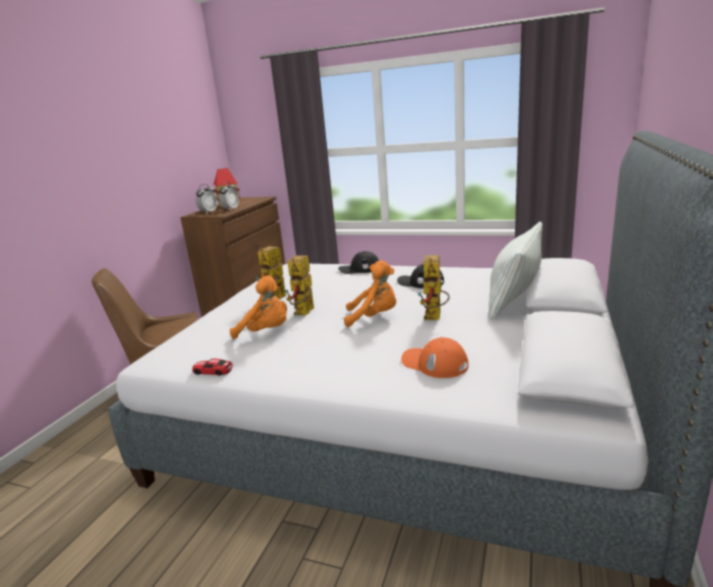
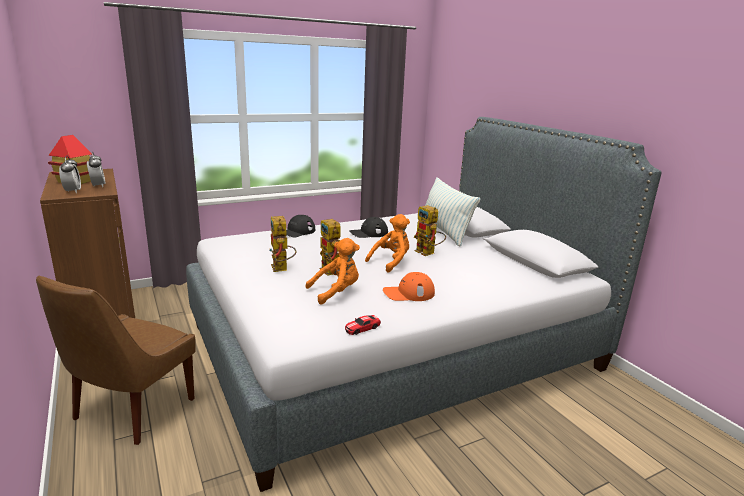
camera: 50 degrees left, 0 degrees up
(434, 363) = (483, 277): orange cap -> orange cap (408, 293)

